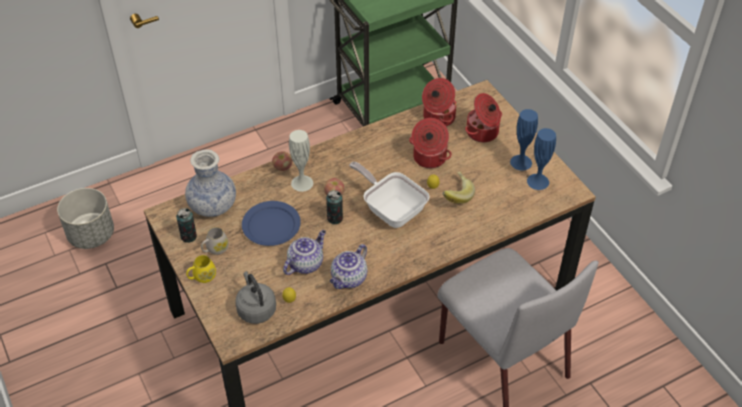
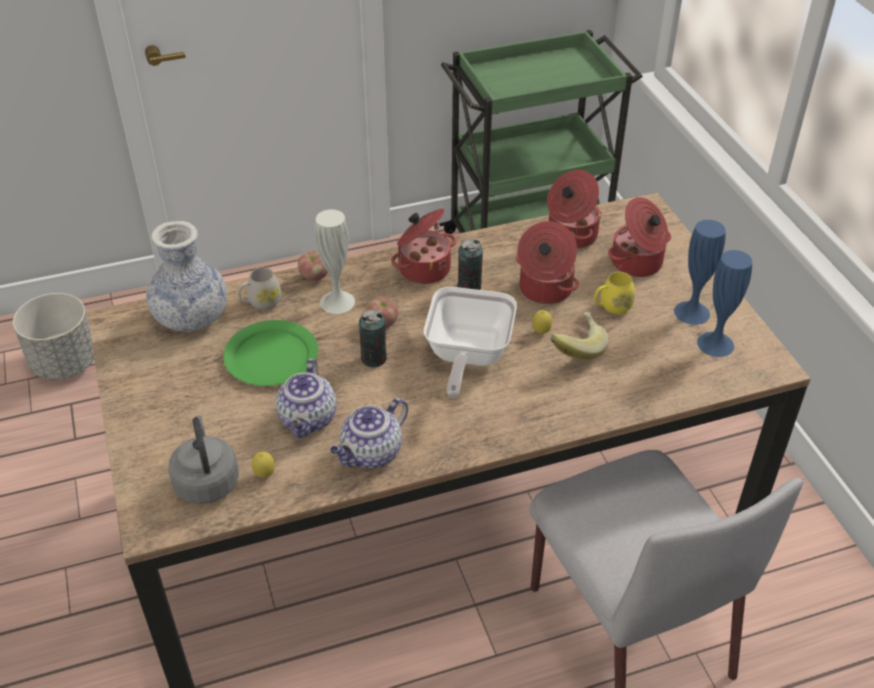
camera: 10 degrees right, 5 degrees down
(188, 236) = (140, 357): can -> can (469, 287)
(202, 277) = (138, 419): yellow mug -> yellow mug (612, 306)
(215, 249) = (173, 381): white mug -> white mug (261, 303)
(271, 225) = (272, 356): blue plate -> green plate
(306, 263) = (308, 420): teapot -> teapot turned 135 degrees clockwise
(350, 152) = (423, 268): none -> cooking pot
(391, 209) = (466, 357): frying pan -> frying pan turned 135 degrees counterclockwise

